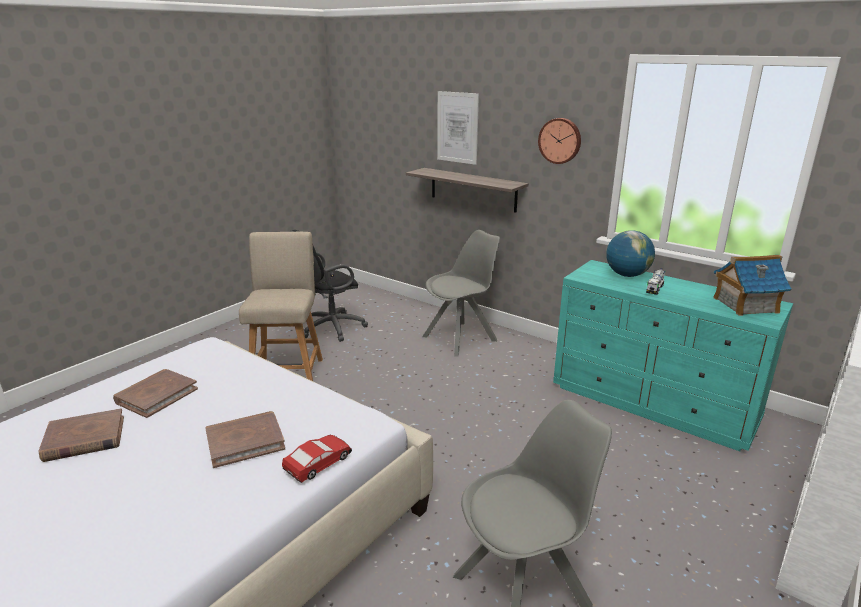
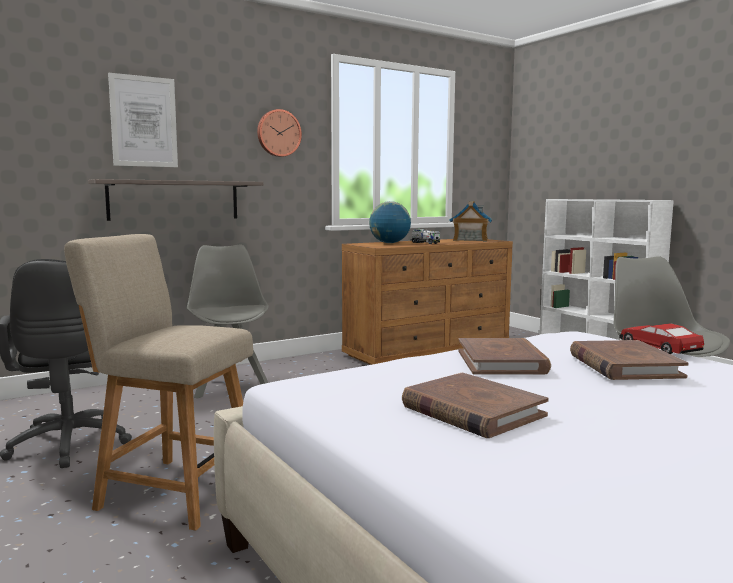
camera: 70 degrees left, 15 degrees down
(84, 439) = (619, 454): brown book -> brown book (501, 362)
(653, 403) = (429, 351): turquoise dresser -> brown dresser

